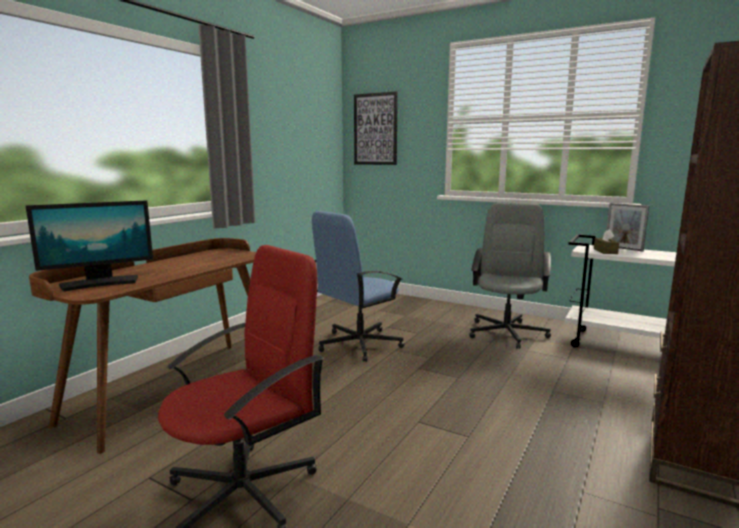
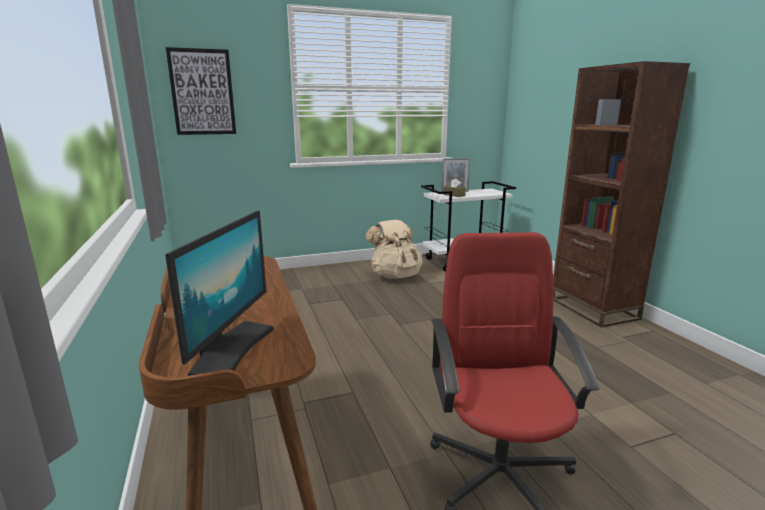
camera: 50 degrees left, 5 degrees up
(358, 344) = (320, 327): blue office chair -> none
(507, 332) = (395, 276): grey office chair -> beige backpack

